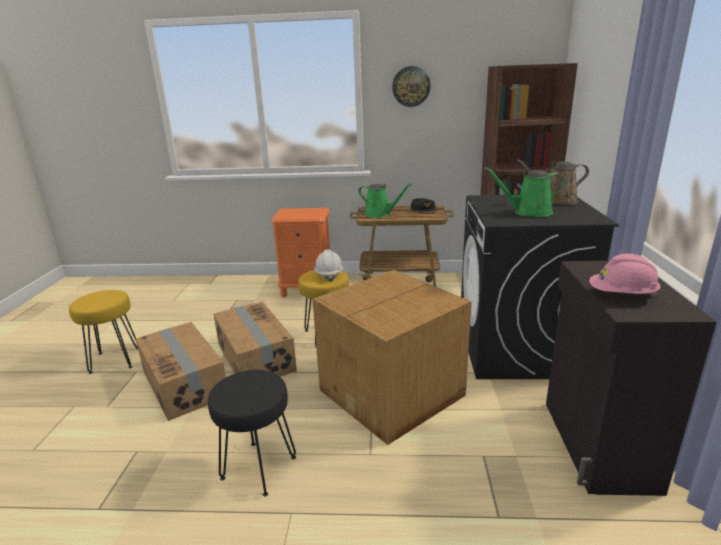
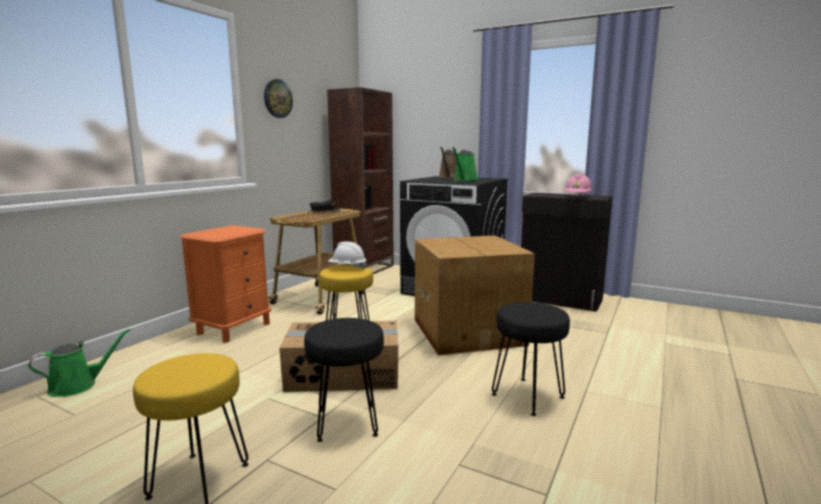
camera: 65 degrees left, 10 degrees down
(185, 383) = (346, 422): cardboard box -> black stool
(380, 214) = (305, 217): green watering can -> green watering can (78, 386)

